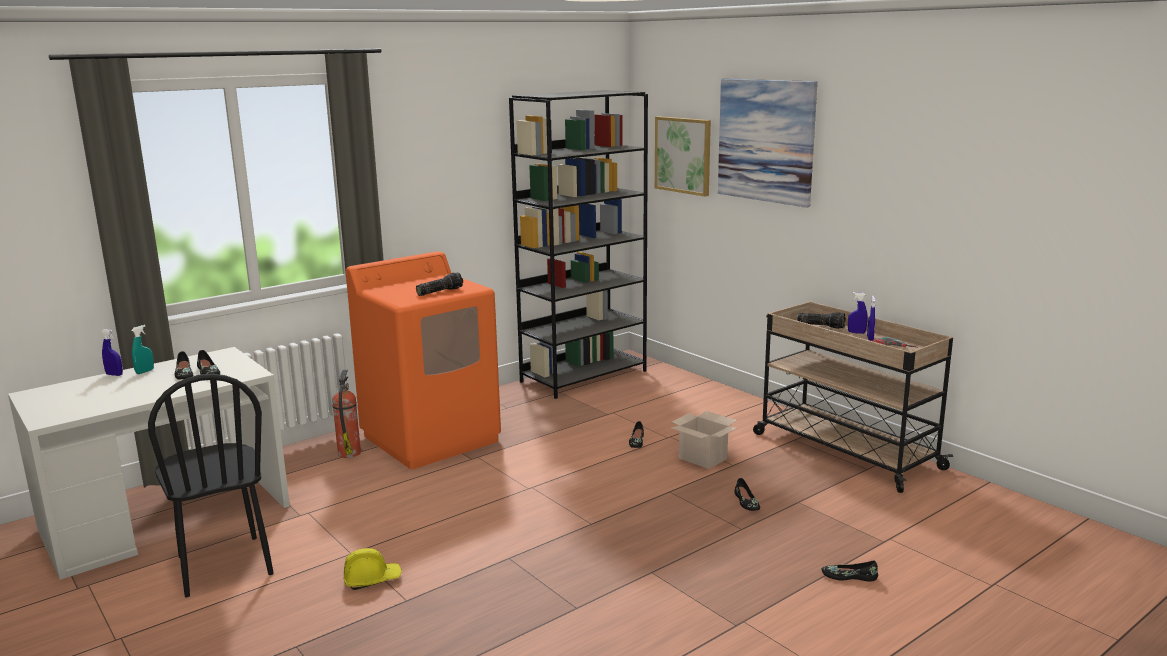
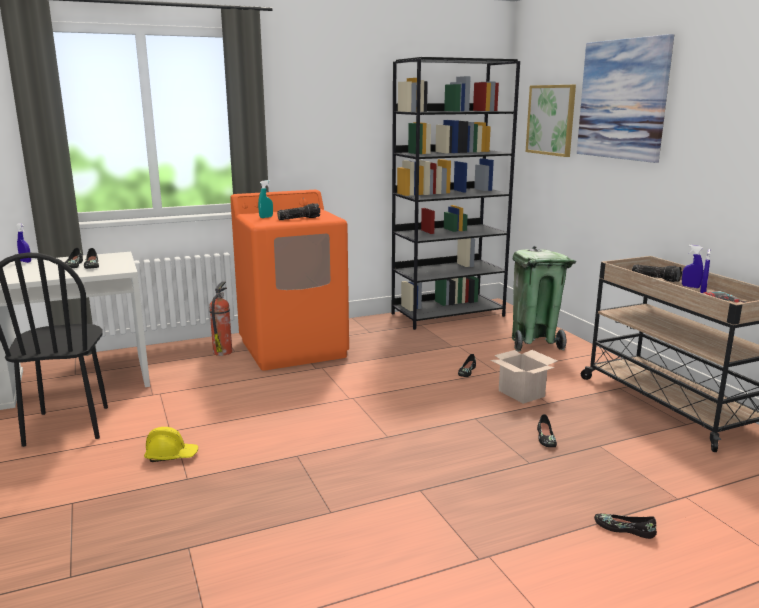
camera: 15 degrees right, 0 degrees up
(145, 371) = (48, 261): turquoise spray bottle -> turquoise spray bottle (266, 217)
(690, 399) = (534, 342): none -> green trash can

